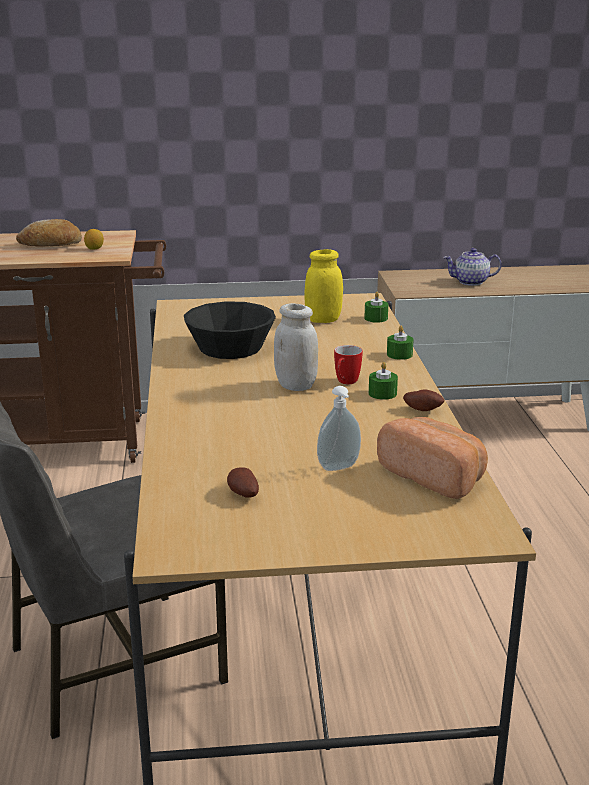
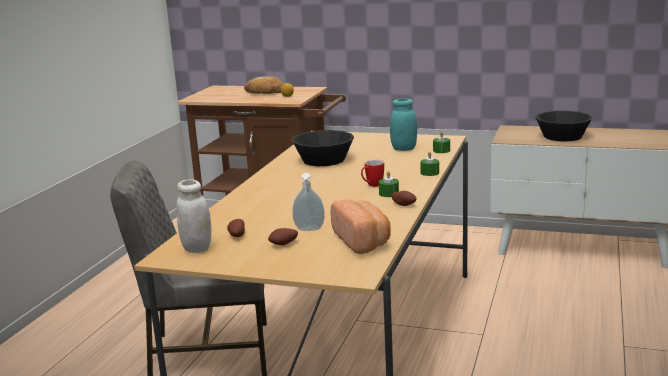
camera: 25 degrees right, 5 degrees down
(296, 386) = (338, 184): white jar -> white jar (197, 248)
(323, 320) = (403, 149): yellow jar -> turquoise jar
(331, 499) = (284, 245): none -> potato
(471, 282) = (563, 136): teapot -> black bowl

